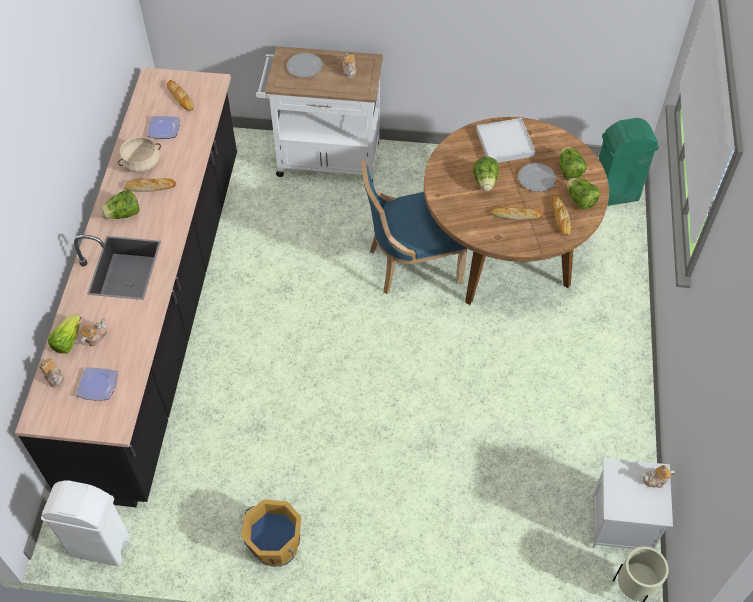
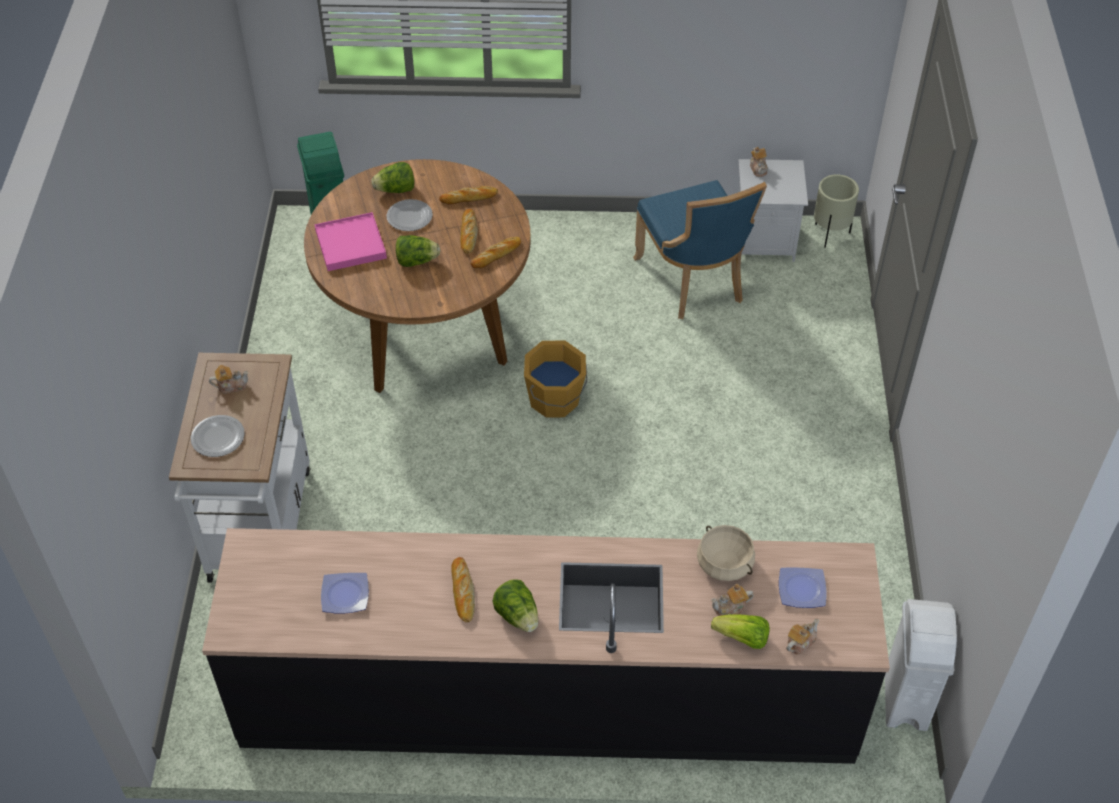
camera: 95 degrees left, 5 degrees down
(95, 337) = (730, 608): teapot -> teapot turned 45 degrees counterclockwise
(141, 163) = (417, 612): beige cooking pot -> beige cooking pot (725, 563)
(180, 97) = (277, 584): bread -> bread (496, 255)
(274, 546) = (858, 521): orange bucket -> orange bucket (555, 399)
(411, 264) = (448, 420): blue chair -> blue chair (693, 281)
(505, 143) = (350, 244): white tray -> pink tray
(580, 200) = (442, 182): lettuce -> none

